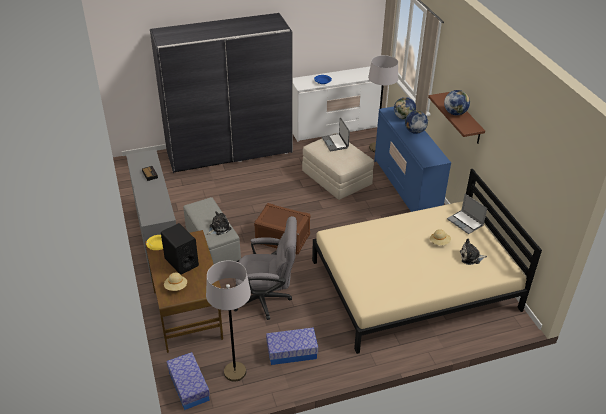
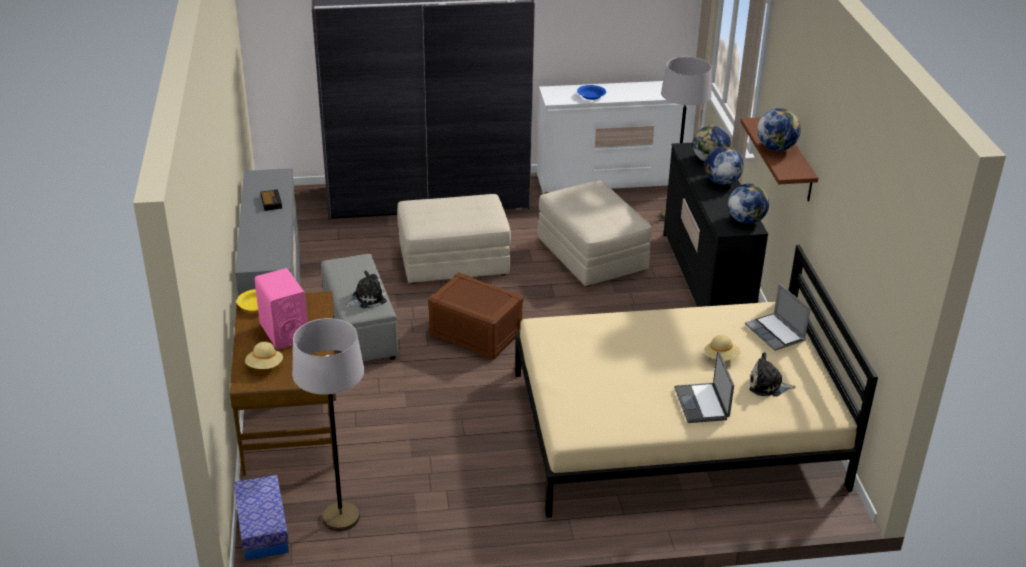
camera: 10 degrees right, 5 degrees down
(181, 262) = (284, 332): black speaker -> pink speaker
(256, 192) = (454, 260): none -> beige ottoman
(267, 299) = (424, 419): grey office chair -> none
(292, 352) = (441, 501): storage box -> none
(335, 143) = (594, 194): laptop -> laptop (702, 404)
(406, 188) = (705, 281): blue dresser -> black dresser
(436, 155) = (746, 220): none -> globe

